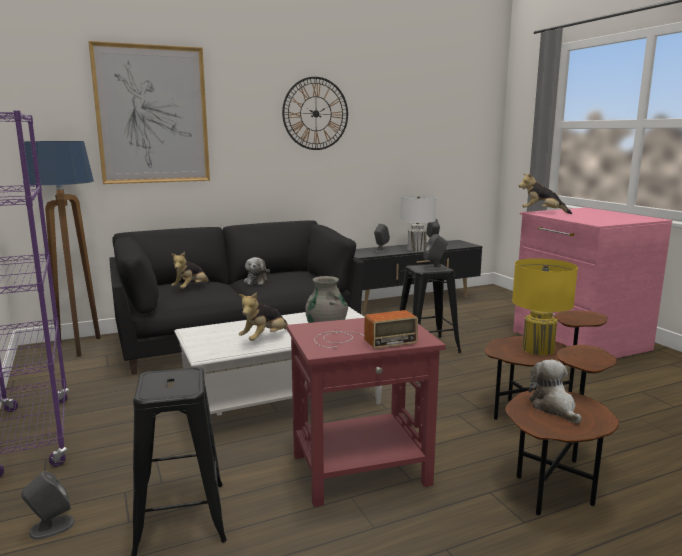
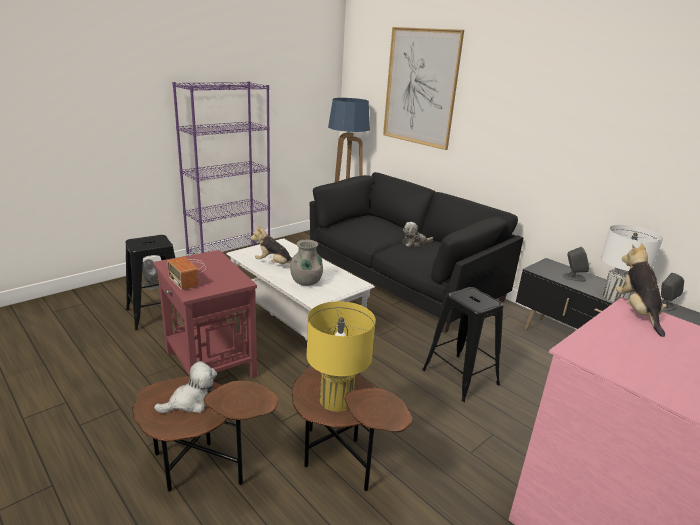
camera: 70 degrees right, 10 degrees up
(191, 289) = (372, 227): plush toy -> none
(315, 113) = (557, 102): wall clock -> none
(434, 268) = (475, 301): grey speaker -> none

